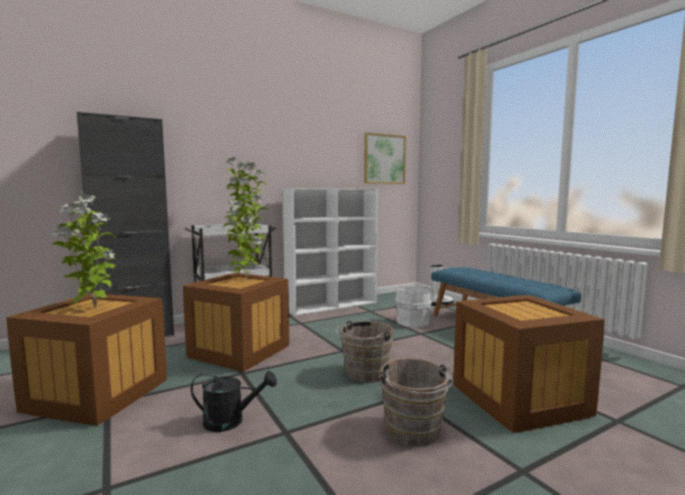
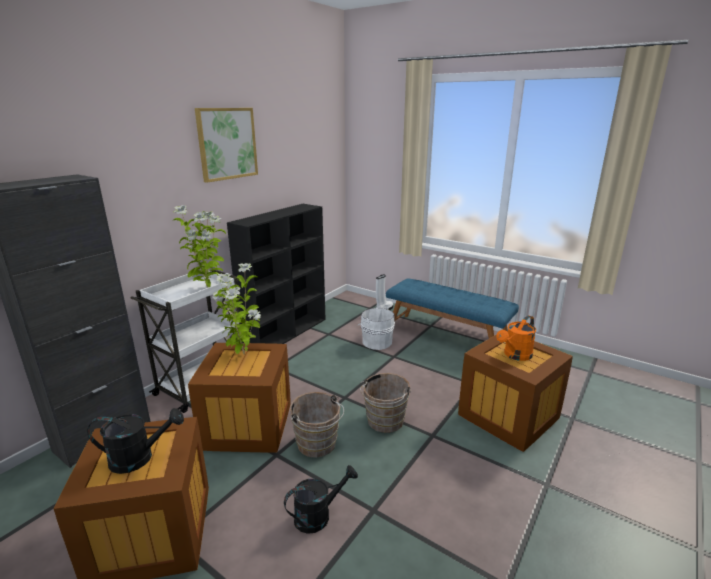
camera: 25 degrees left, 15 degrees up
(93, 308) = (139, 458): potted plant -> black watering can
(333, 306) = (286, 333): white bookcase -> black bookcase
(384, 159) = (316, 165): picture -> picture (227, 143)
(414, 433) = (463, 475): brown bucket -> brown bucket (318, 445)
(520, 310) = (515, 355): none -> orange watering can

